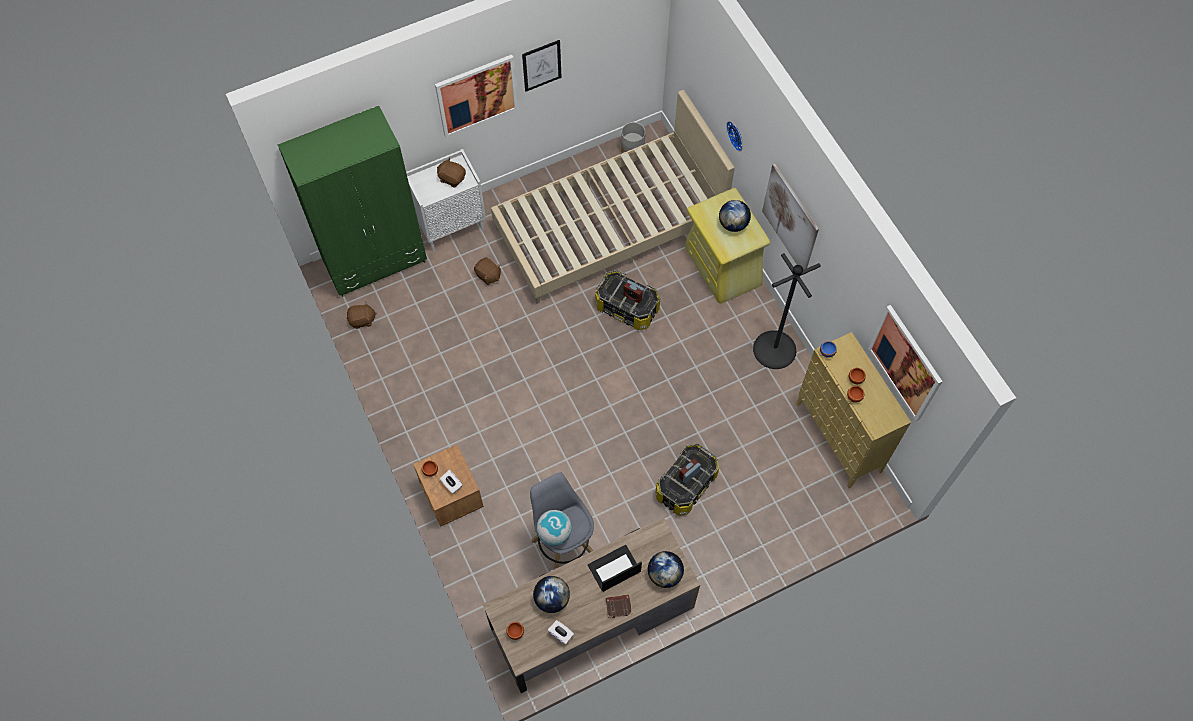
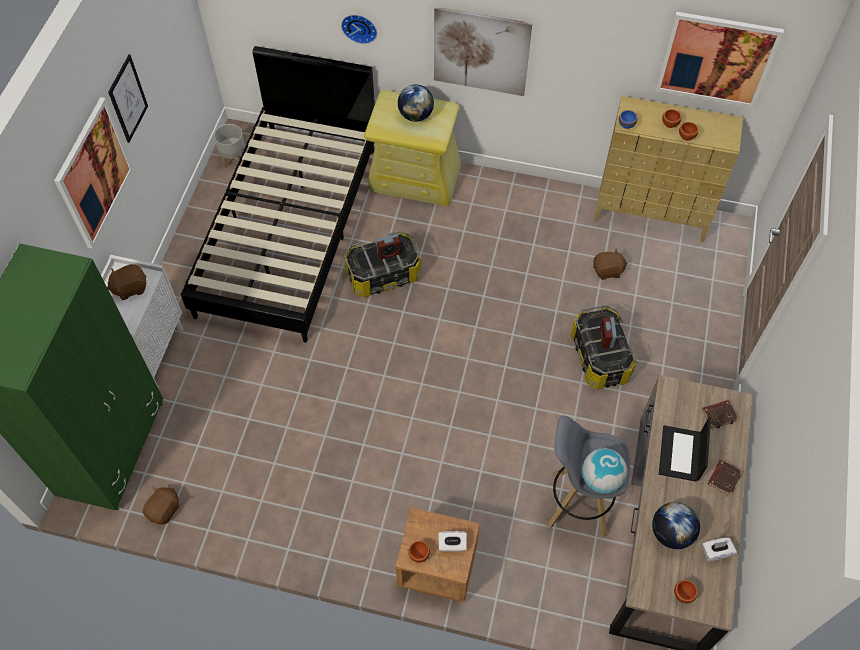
camera: 50 degrees left, 5 degrees down
(488, 275) = (235, 361): brown plush toy -> brown plush toy (607, 271)
(609, 226) = (289, 229): beige bed -> black bed
(664, 574) = (719, 415): globe -> brown book
(774, 349) = (529, 200): black clothes rack -> none

